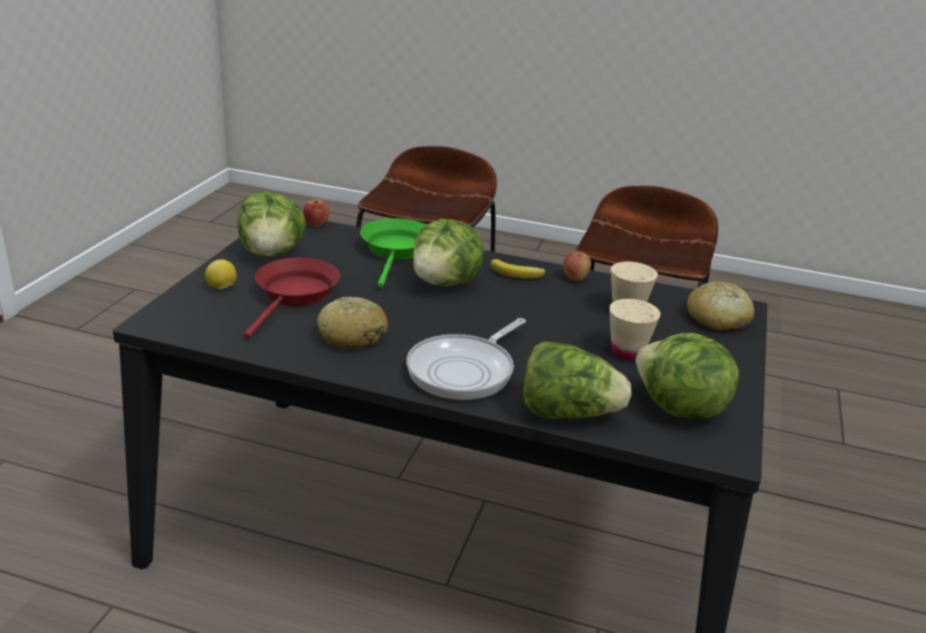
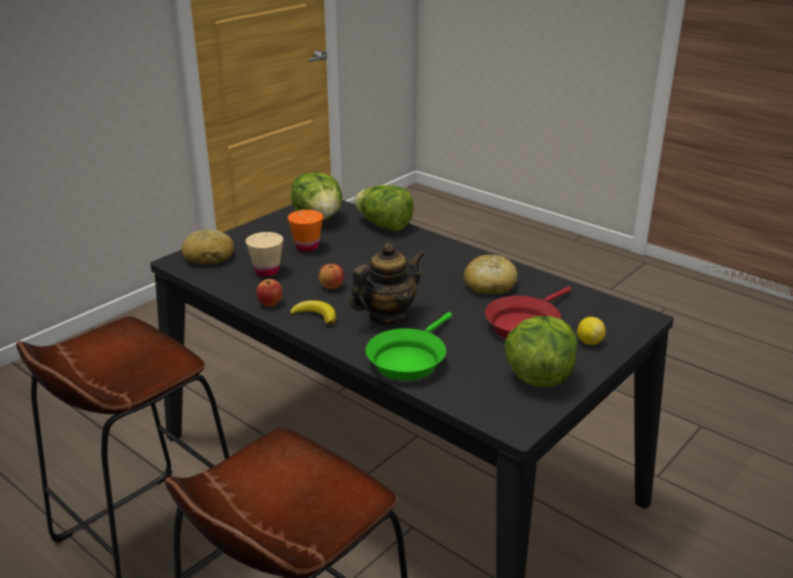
camera: 155 degrees left, 0 degrees up
(316, 224) = (479, 414): apple -> apple (331, 287)
(446, 283) = (387, 316): lettuce -> teapot
(465, 371) = (425, 253): frying pan -> none
(627, 352) = (307, 247): beige cup -> orange cup

